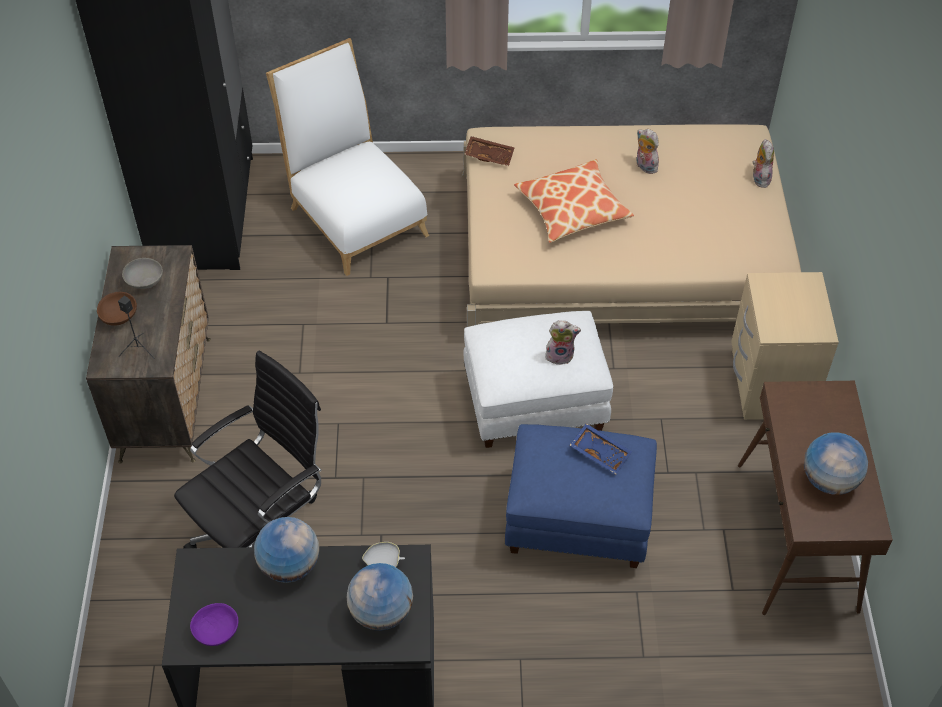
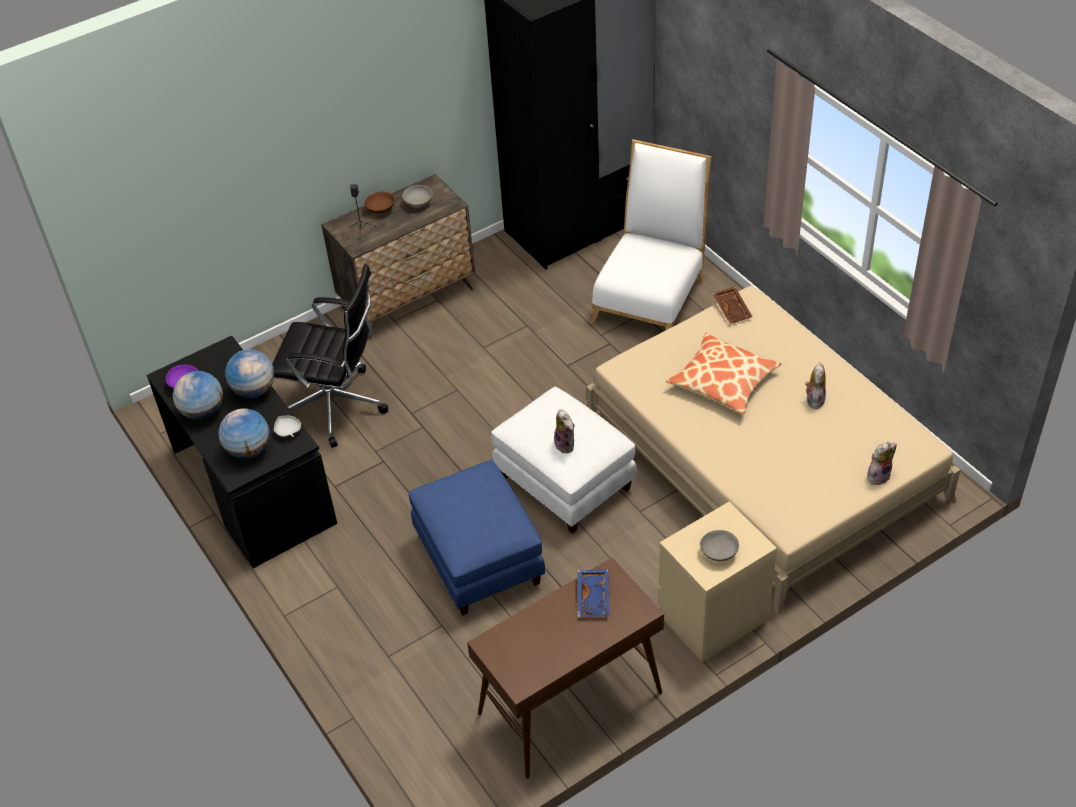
camera: 60 degrees right, 5 degrees down
(600, 452) = (493, 510): blue tray -> blue tray (594, 597)
(802, 311) = (719, 553): none -> grey bowl
(829, 480) = (544, 639): globe -> globe (203, 412)

